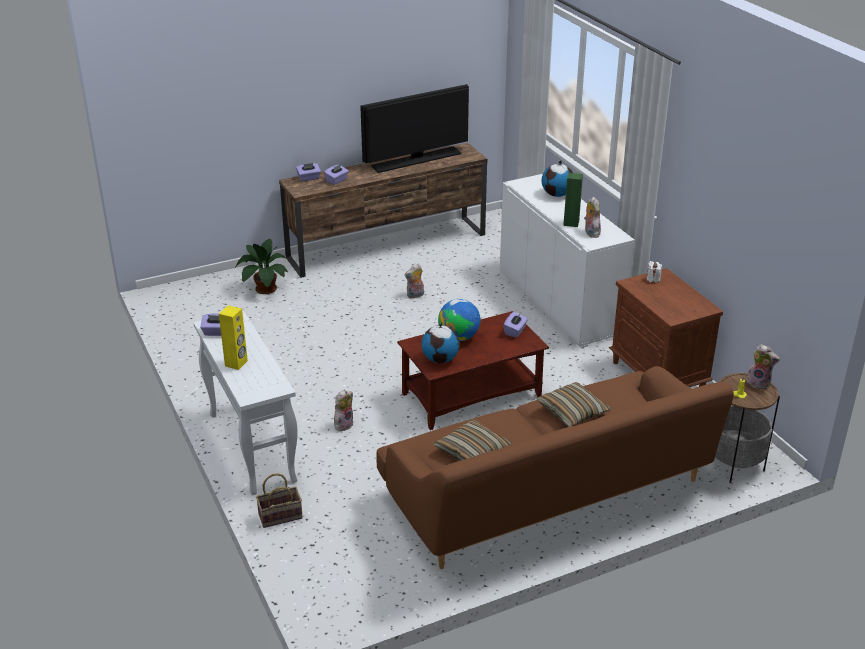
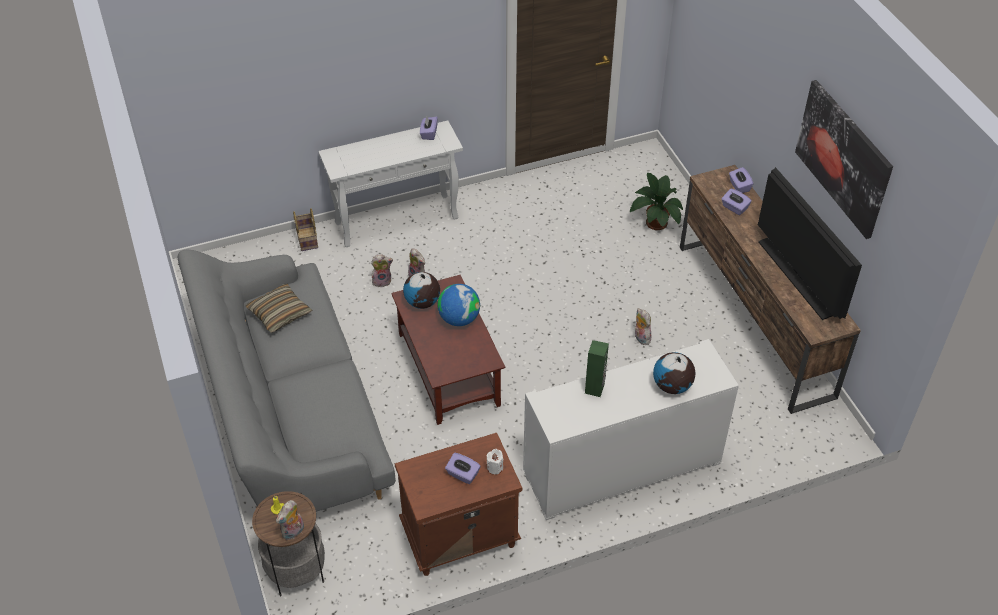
camera: 95 degrees right, 15 degrees up
(236, 363) = (379, 146): yellow speaker -> none
(399, 46) = (843, 158): none -> picture
(515, 331) = (464, 364): purple tissue box -> purple tissue box (462, 474)
(548, 493) = (291, 410): brown sofa -> grey sofa
(572, 411) = (319, 390): pillow -> none
(590, 233) = (568, 403): plush toy -> plush toy (382, 281)

